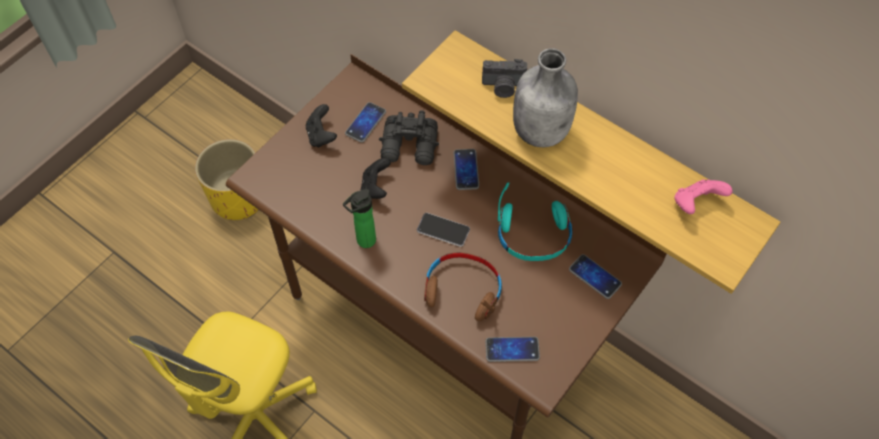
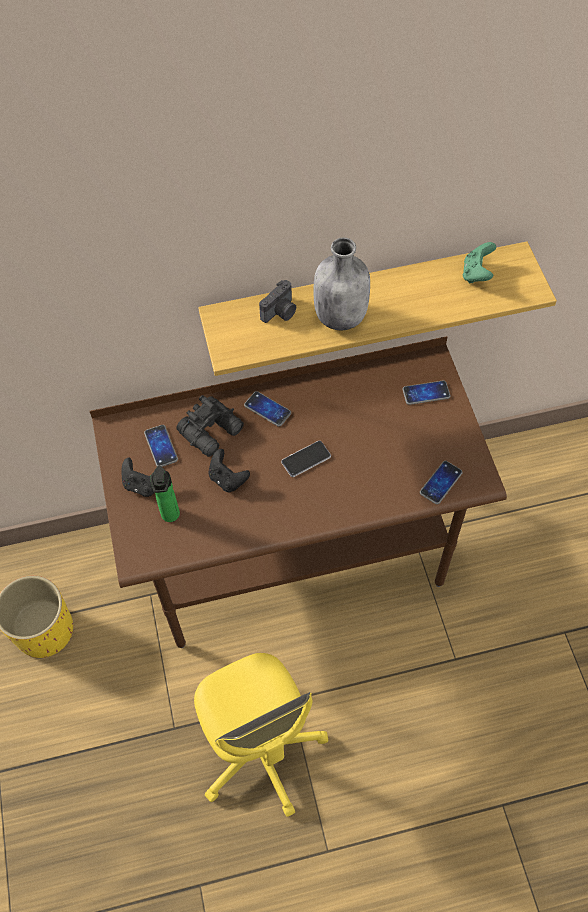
camera: 50 degrees left, 0 degrees up
(363, 242) = (268, 519): bottle -> bottle (170, 517)
(463, 290) = (367, 481): brown headphones -> none
(534, 236) = (361, 406): turquoise headphones -> none
(695, 204) = (476, 274): pink game controller -> green game controller

